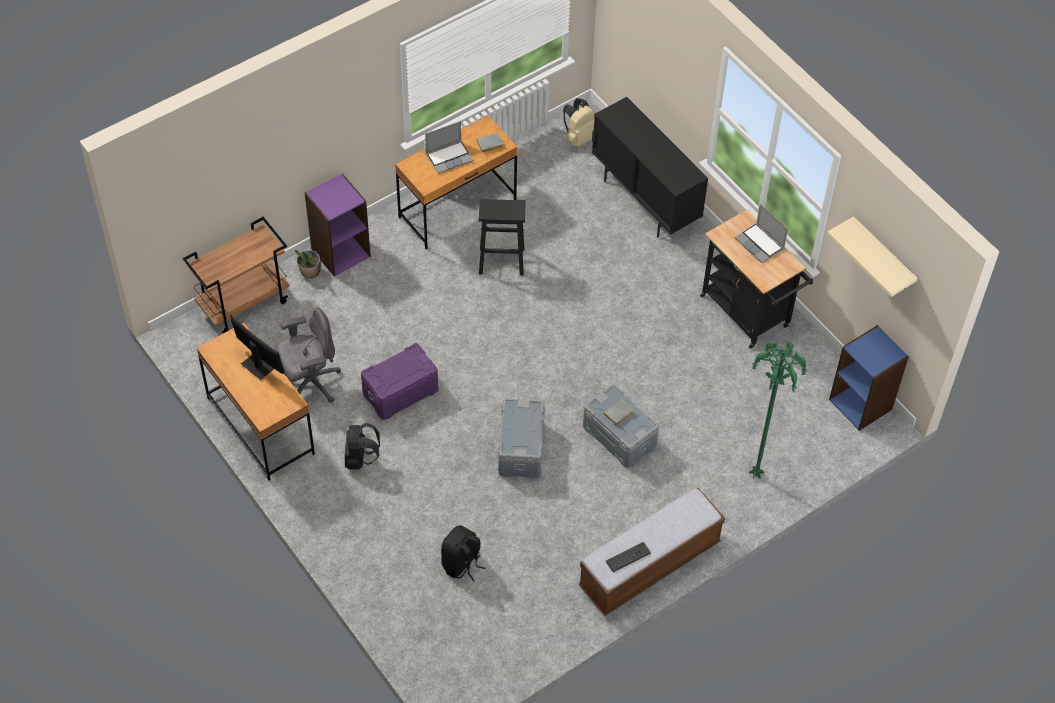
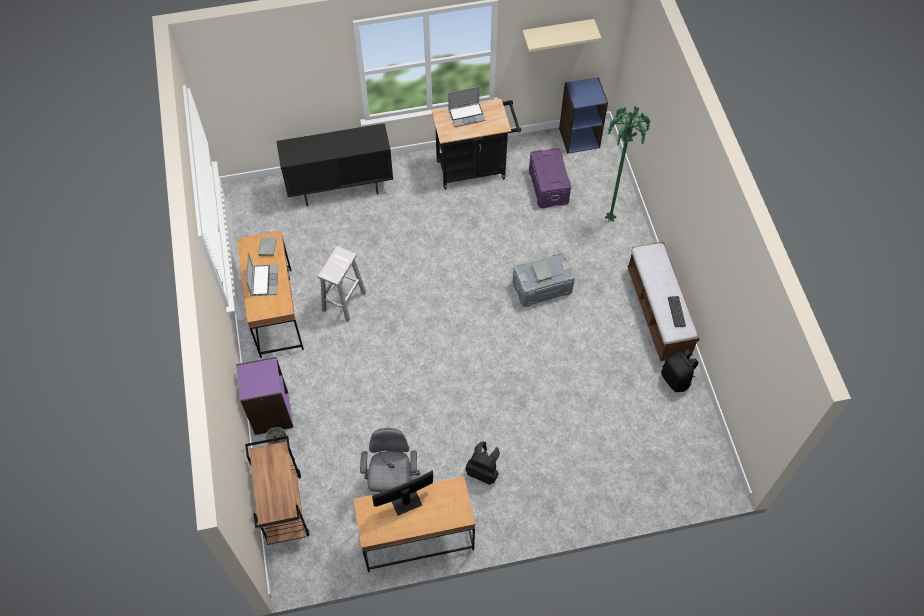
camera: 65 degrees left, 5 degrees up
(400, 391) = (433, 419): purple storage box -> purple storage box (548, 187)
(462, 564) = (610, 433): black backpack -> black backpack (676, 379)
(500, 261) = (344, 302): black stool -> white stool
(520, 448) = (524, 355): grey storage box -> none
(579, 137) = (255, 205): beige backpack -> none

